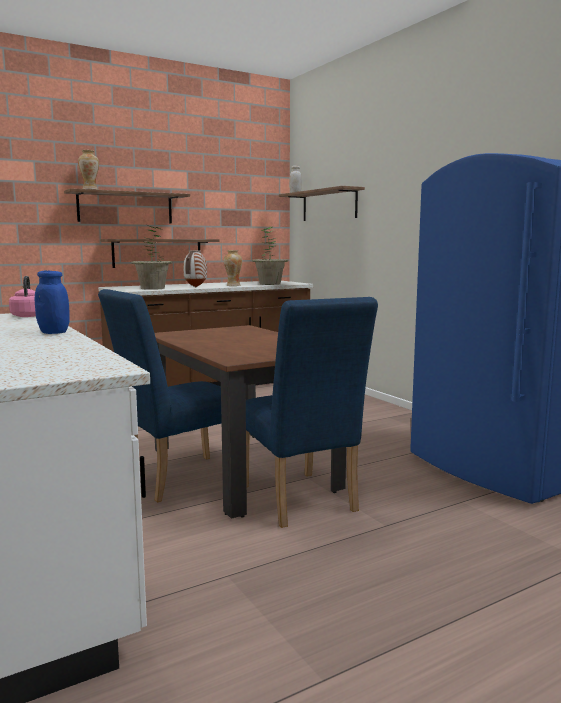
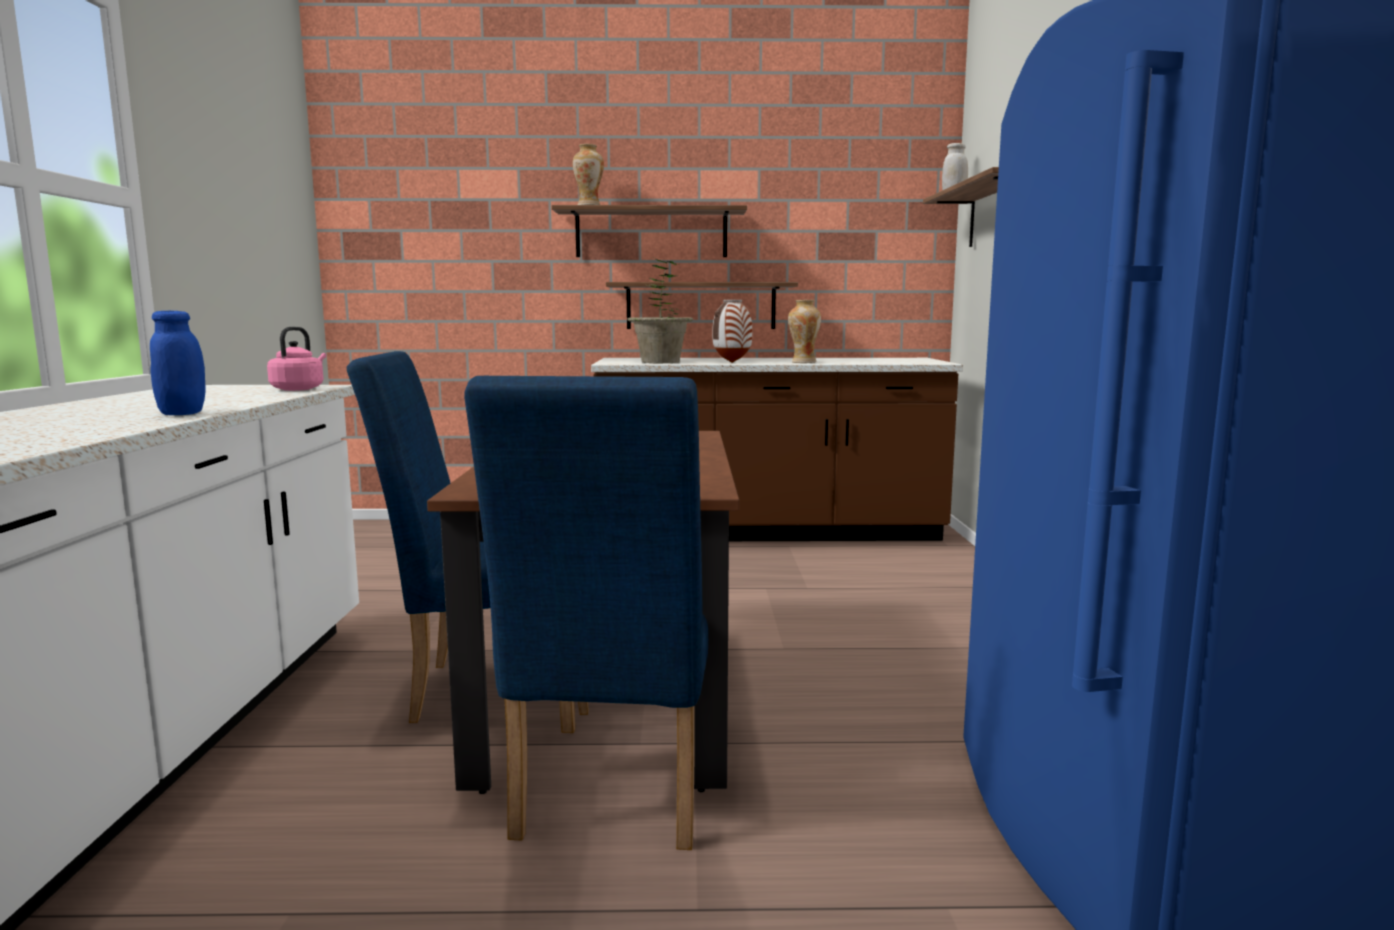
camera: 30 degrees right, 0 degrees up
(270, 284) = (878, 362): potted plant -> none

